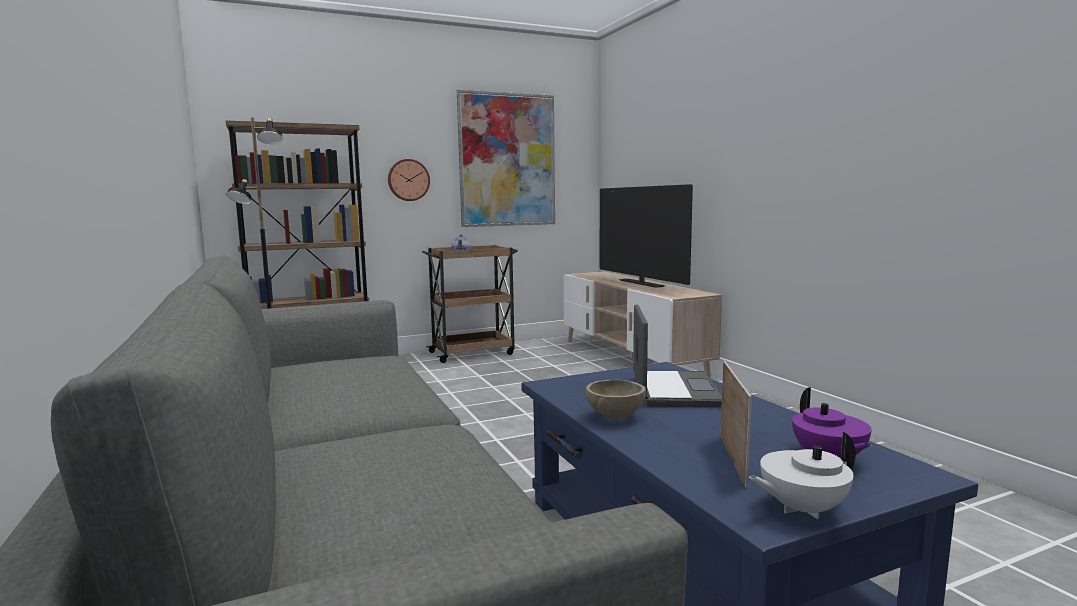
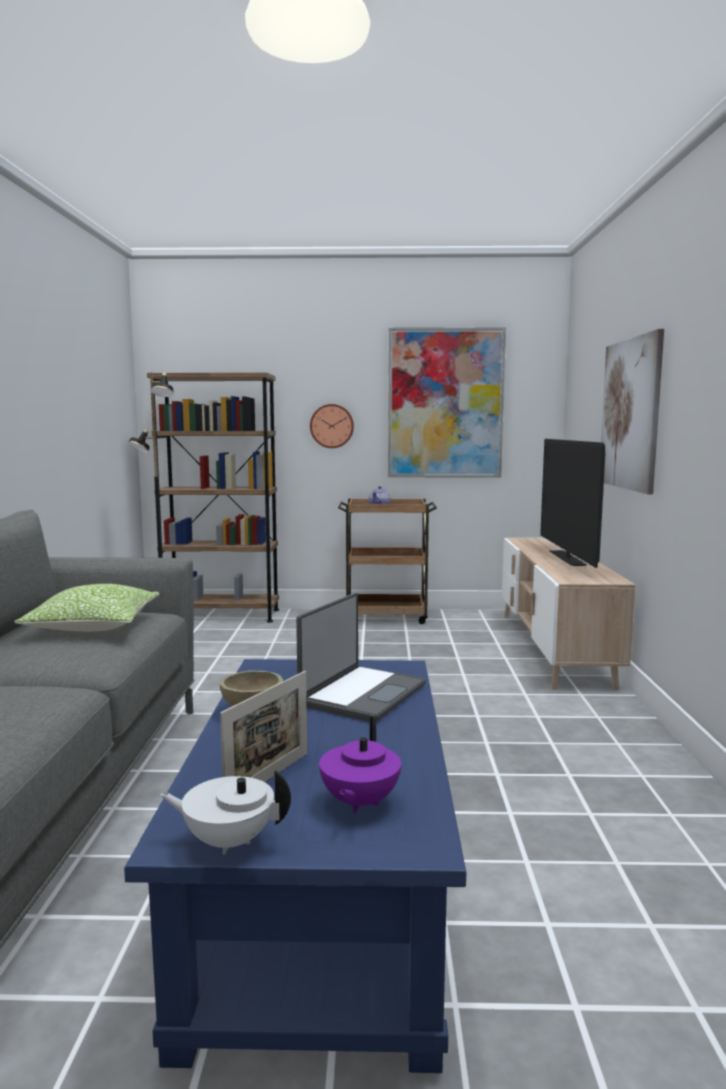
camera: 25 degrees right, 0 degrees up
(348, 373) = (93, 626): none -> pillow
(700, 163) = (630, 414): none -> picture

